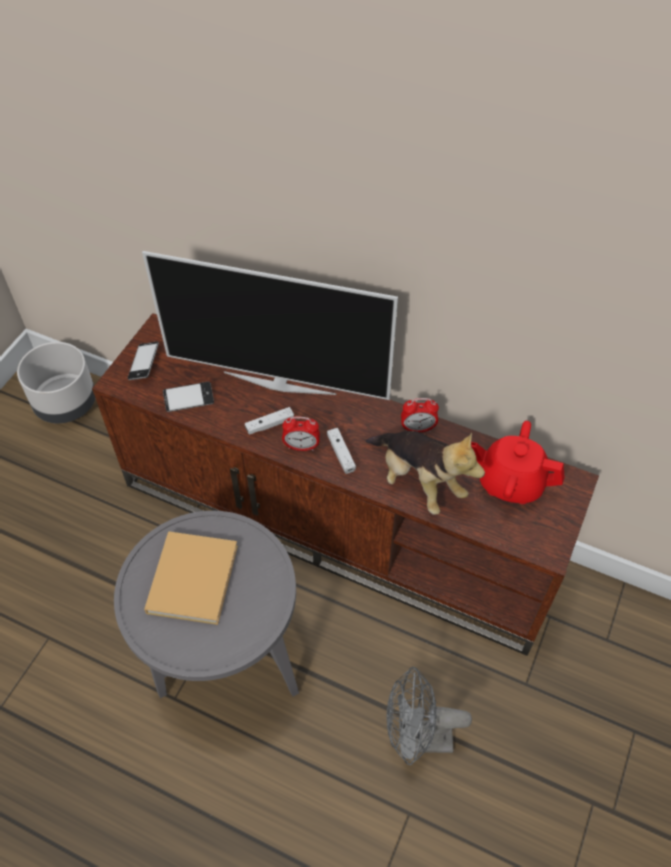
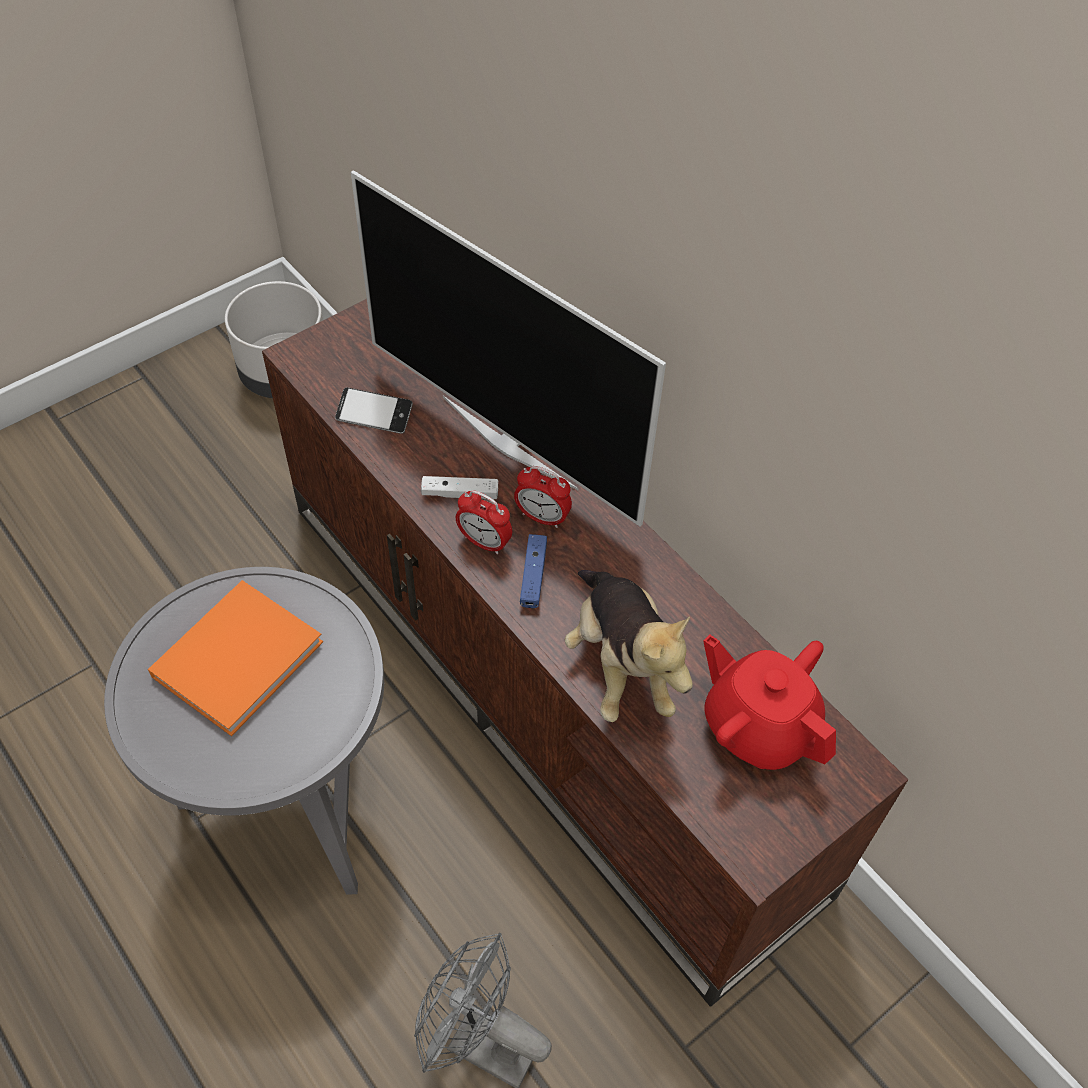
camera: 25 degrees right, 0 degrees up
(144, 363) = (346, 344): phone -> none
(193, 576) = (241, 656): beige book -> orange book
(341, 454) = (533, 576): white game controller -> blue game controller
(418, 428) = (667, 587): alarm clock -> alarm clock (542, 517)

